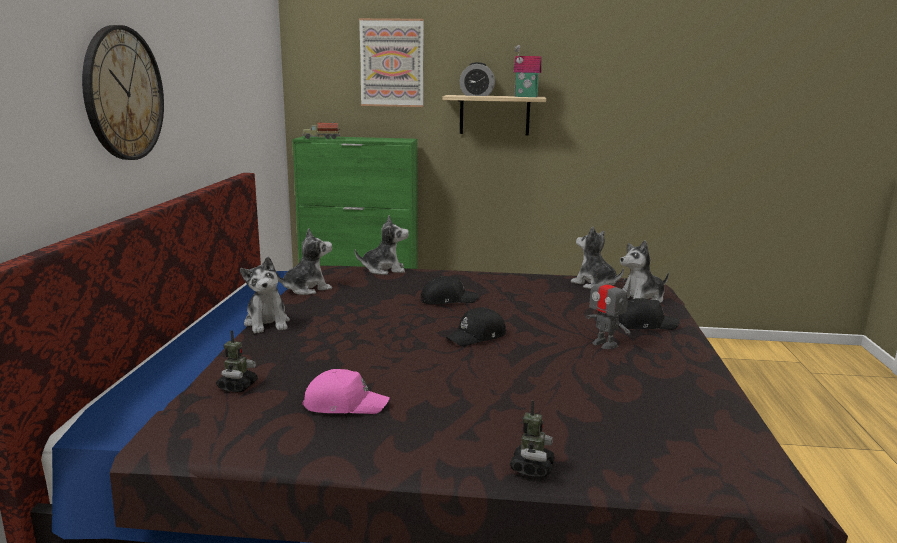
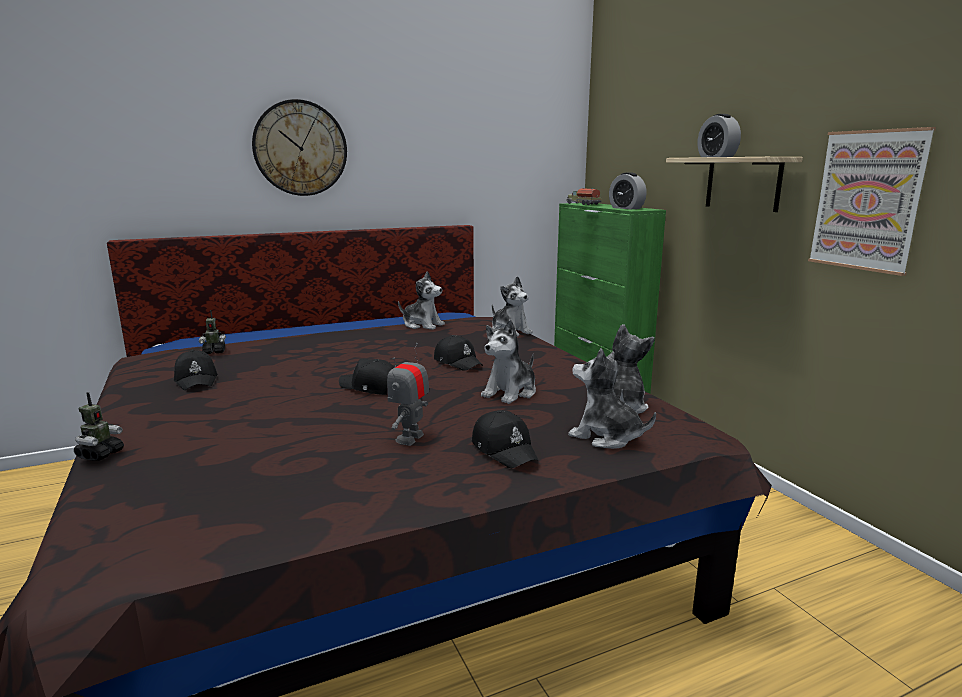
camera: 60 degrees right, 0 degrees up
(267, 323) = (336, 333): plush toy -> plush toy (510, 392)
(344, 404) = (197, 379): pink cap -> black cap
(387, 139) = (626, 208): none -> alarm clock
(392, 63) = (657, 123): picture -> picture (867, 200)
(525, 96) = (758, 156): toy house -> none
(532, 468) = (100, 454): toy robot -> toy robot turned 60 degrees counterclockwise

